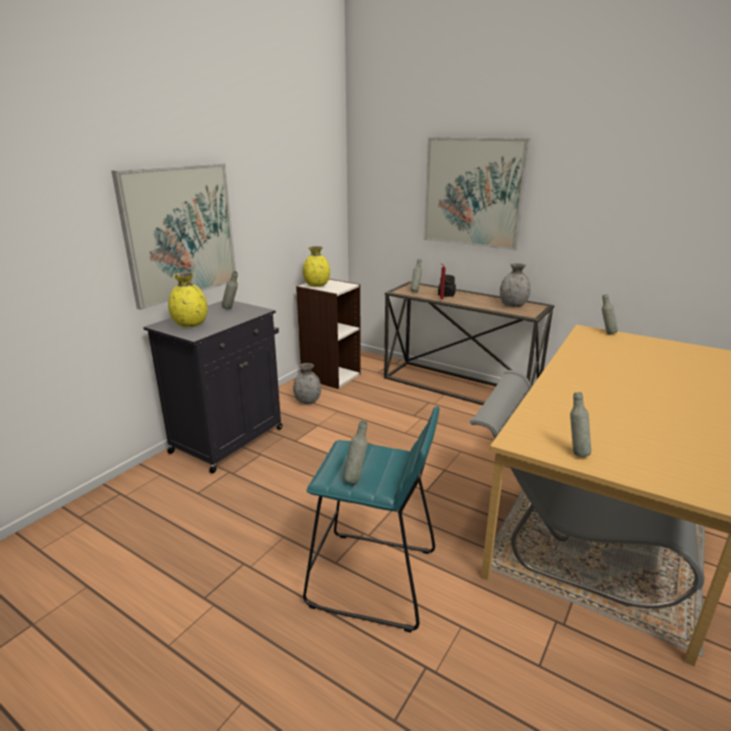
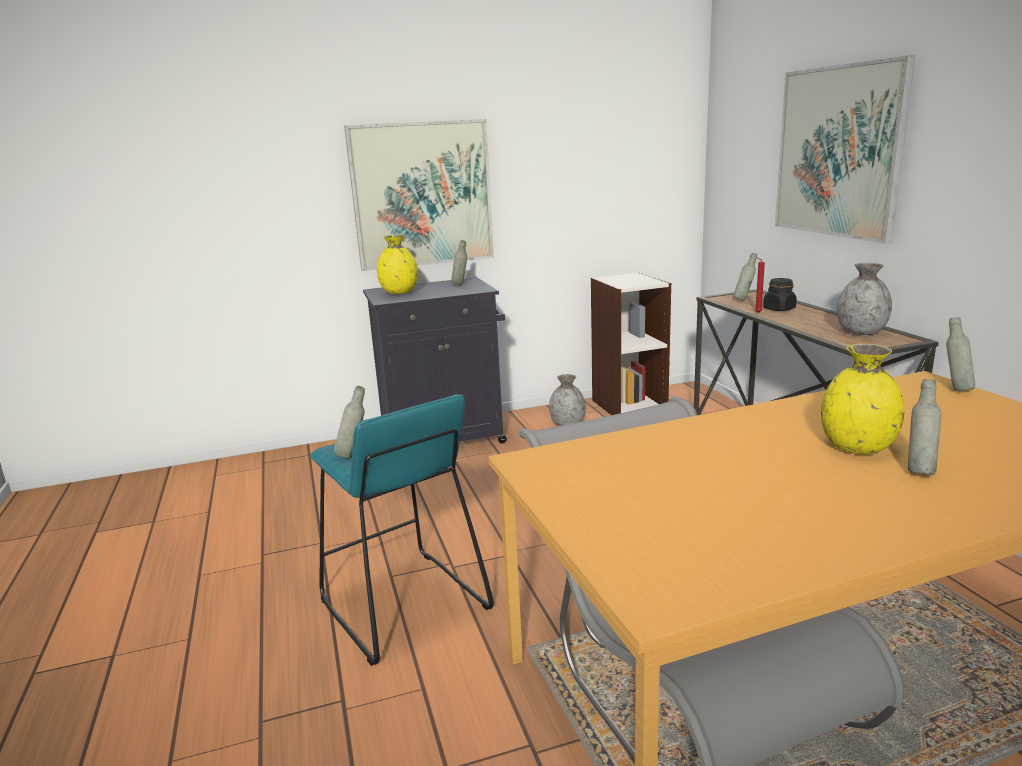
camera: 40 degrees right, 5 degrees down
(317, 285) = (615, 279): yellow vase -> yellow vase (857, 447)
(576, 452) = (569, 491): grey bottle -> grey bottle (919, 471)

